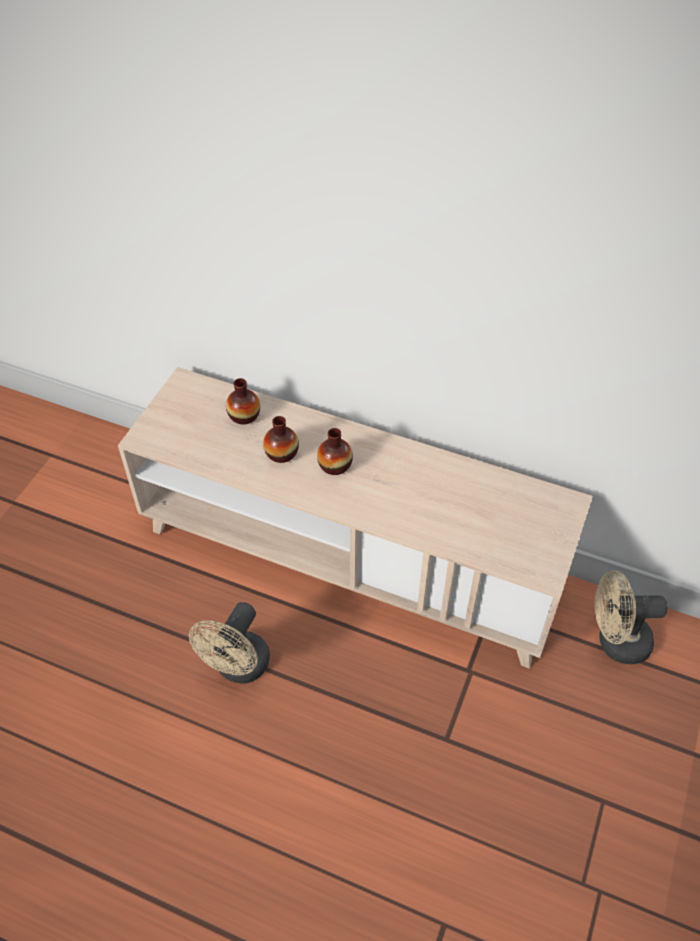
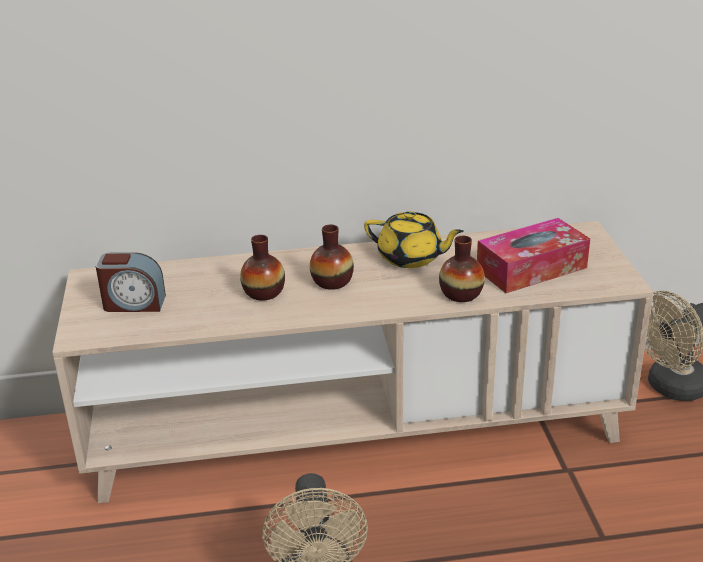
camera: 30 degrees left, 20 degrees down
(193, 422) = (134, 303): none -> alarm clock
(244, 415) = (190, 279): vase -> vase (461, 294)
(410, 467) = (411, 258): none -> yellow teapot
(489, 524) = (531, 269): none -> tissue box

